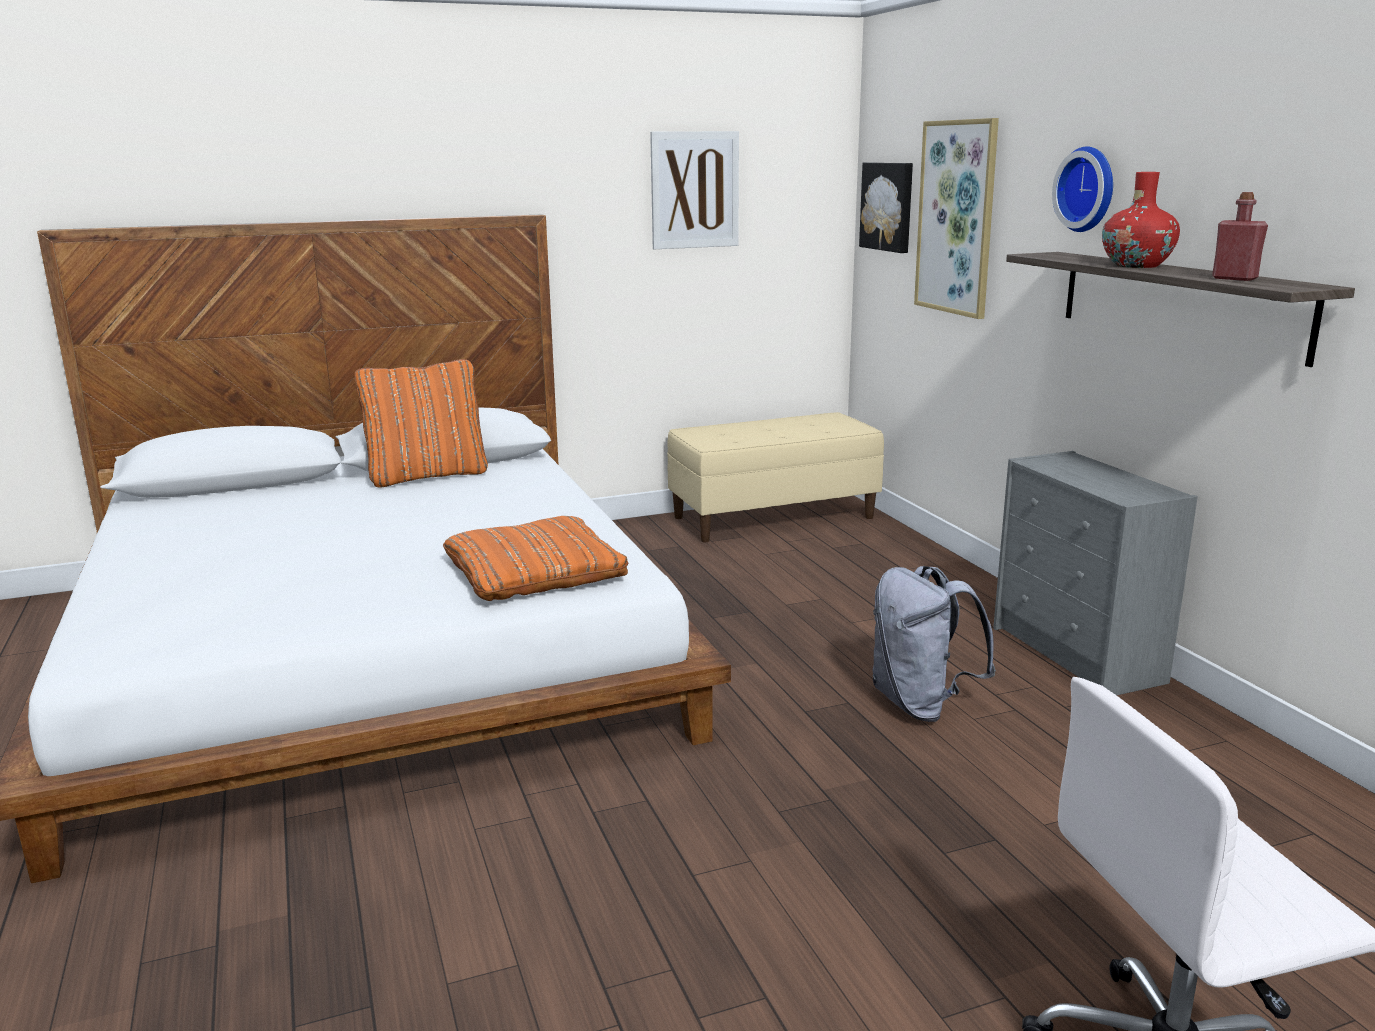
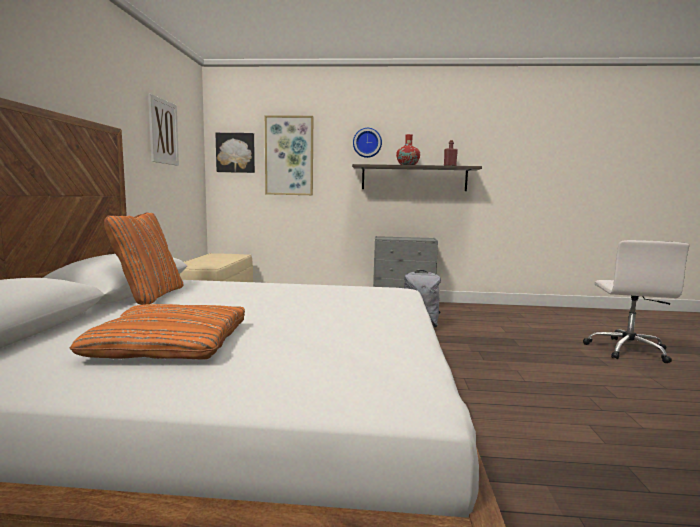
camera: 65 degrees left, 10 degrees down
(534, 571) = (370, 297): orange pillow -> orange pillow (169, 342)

